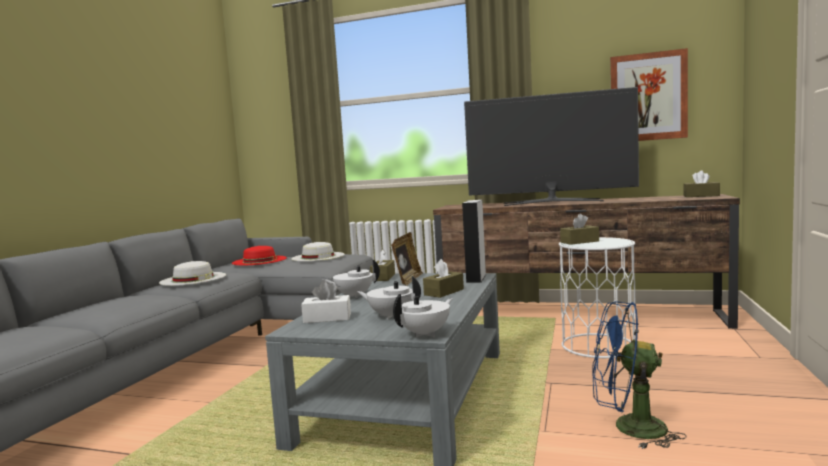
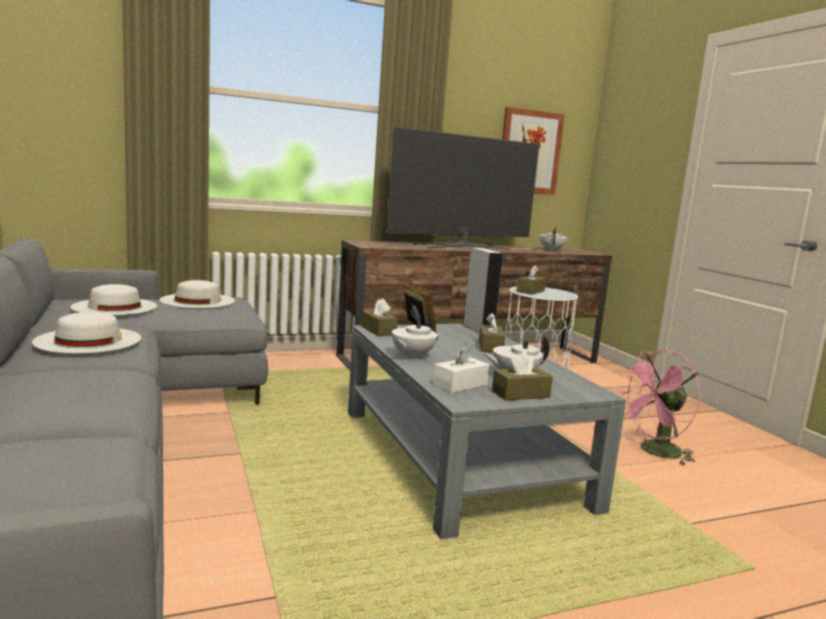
camera: 40 degrees left, 5 degrees up
(259, 260) = (115, 306): red hat -> white hat
(425, 334) = (592, 392): white teapot -> white teapot (552, 250)
(628, 428) = (654, 452): blue fan -> pink fan
(701, 196) = (573, 250): brown tissue box -> brown tissue box (520, 394)

